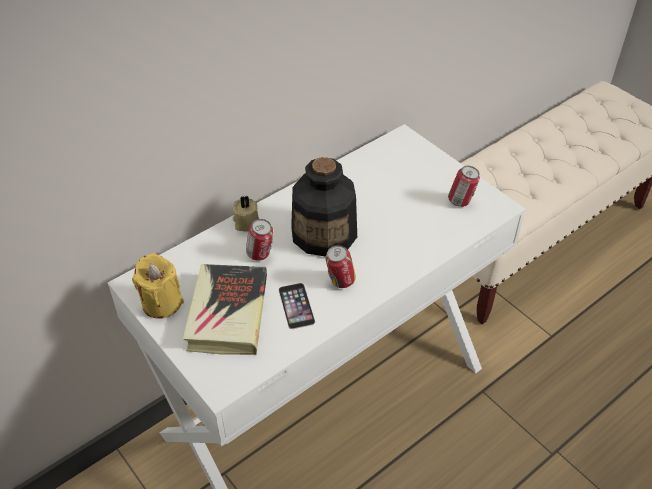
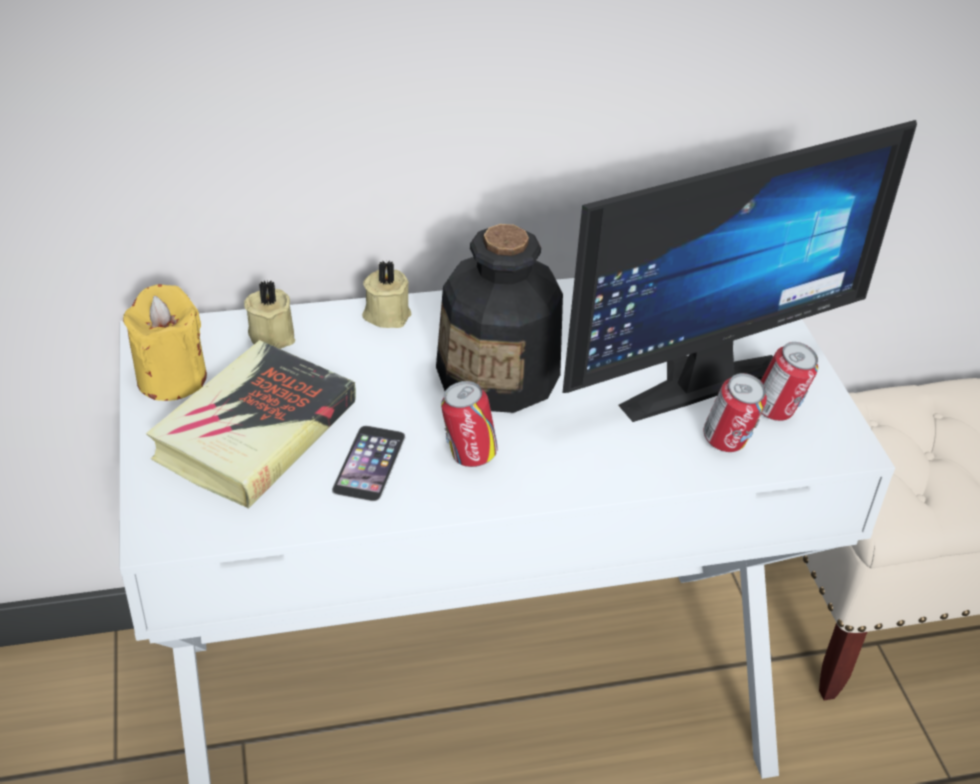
camera: 25 degrees right, 5 degrees down
(196, 257) = (273, 334): none -> beige candle
(260, 255) = (371, 368): can -> can (727, 444)
(411, 197) = (691, 374): none -> monitor

